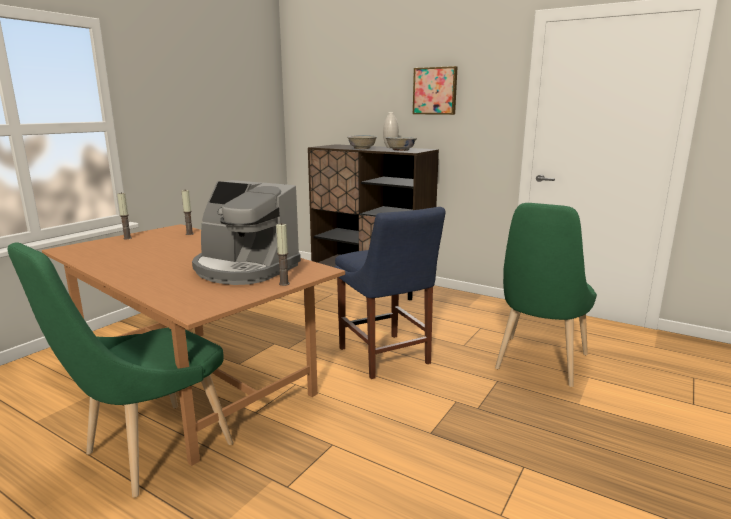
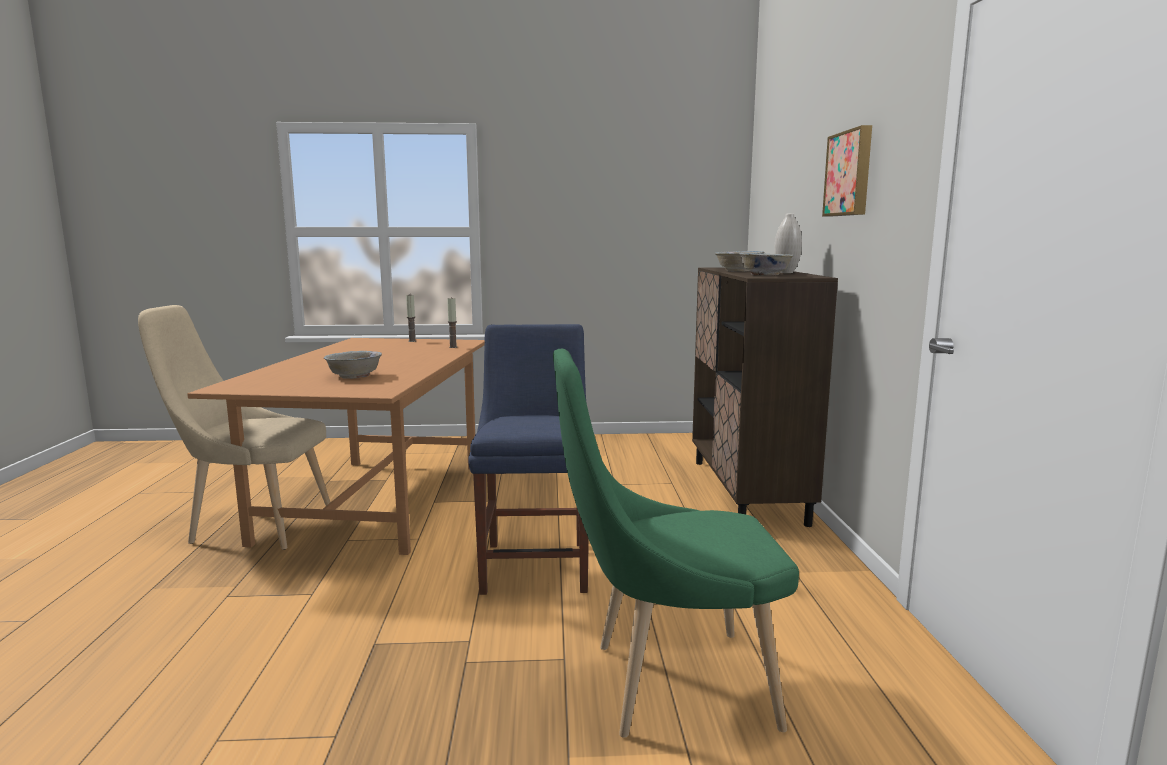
camera: 55 degrees right, 5 degrees down
(149, 453) = (253, 526): green chair -> beige chair
(244, 269) = (355, 376): coffee machine -> white bowl
(284, 284) = (319, 391): candle -> none
(385, 357) = (536, 563): blue chair -> blue chair turned 150 degrees clockwise

